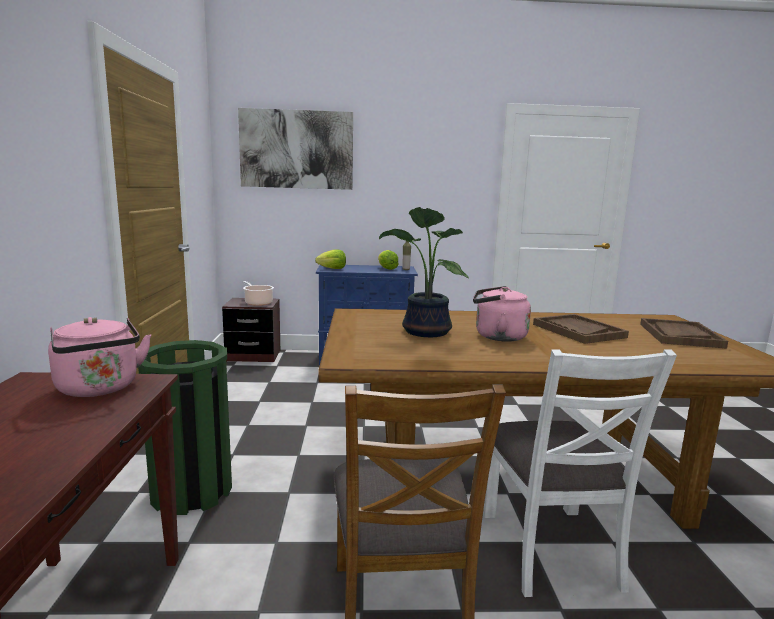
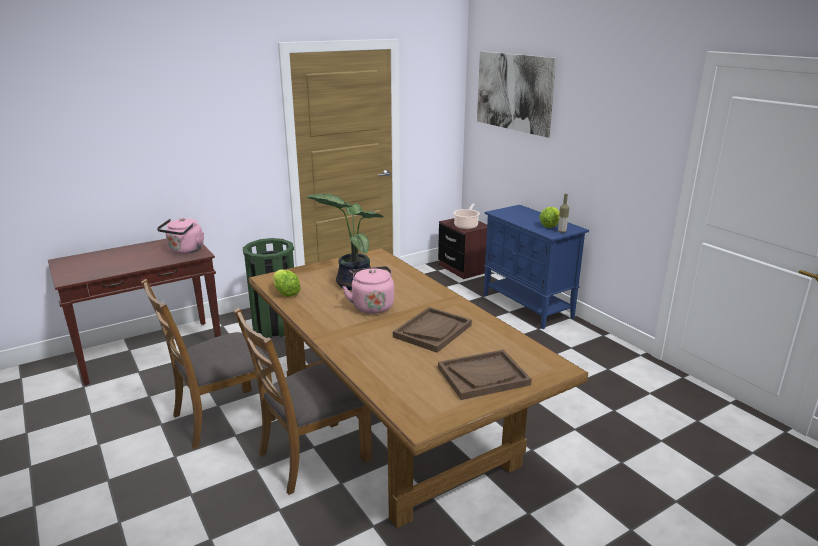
camera: 60 degrees right, 10 degrees up
(332, 269) = (506, 212): lettuce -> lettuce (285, 293)
(550, 548) = (312, 456): white chair -> brown chair

